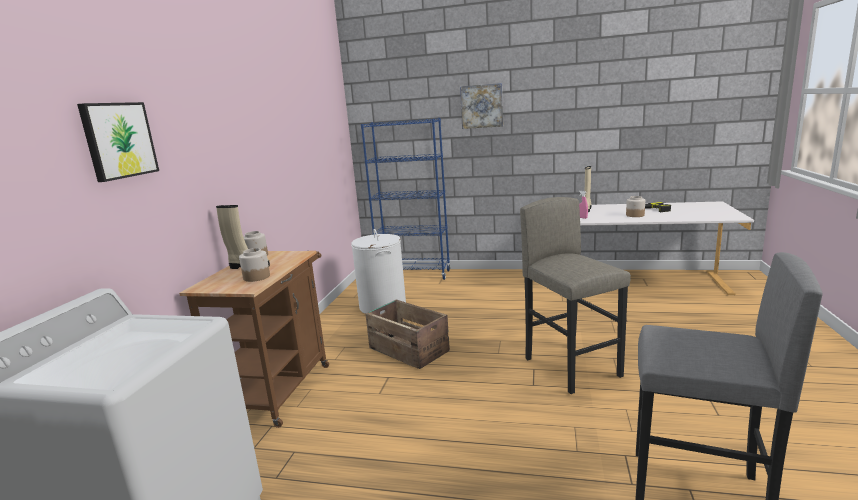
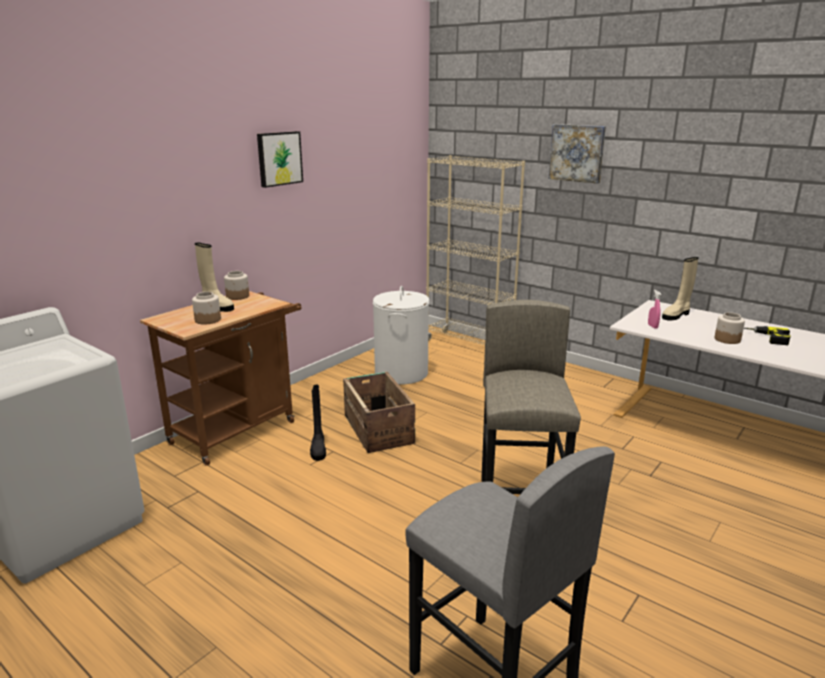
camera: 25 degrees right, 5 degrees up
(118, 140) = (90, 179): picture -> picture (279, 158)
(373, 379) = (318, 449): none -> black boot
(414, 275) = (469, 345): blue bookcase -> beige bookcase

